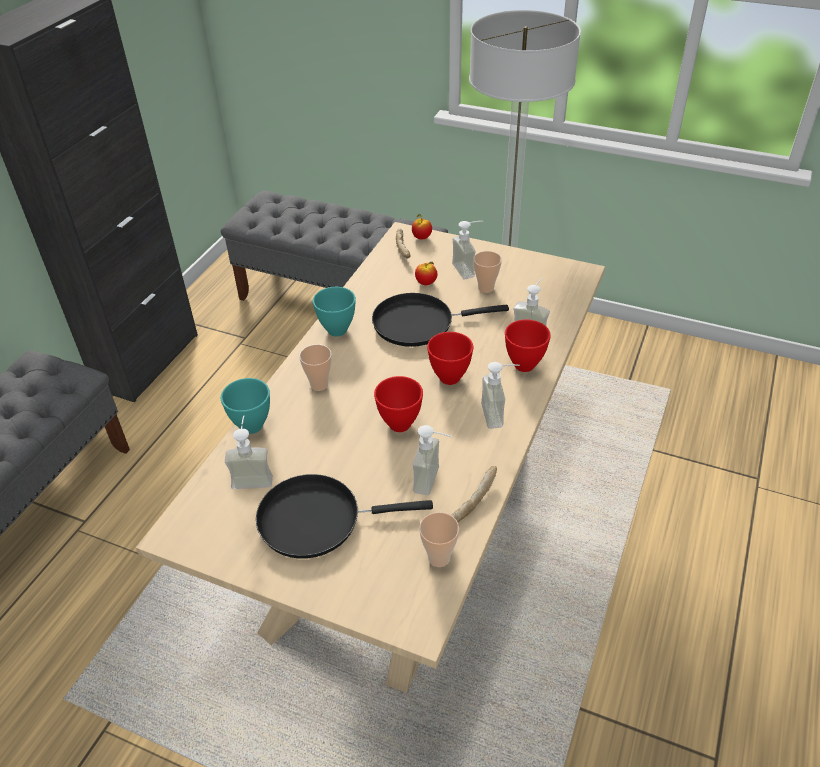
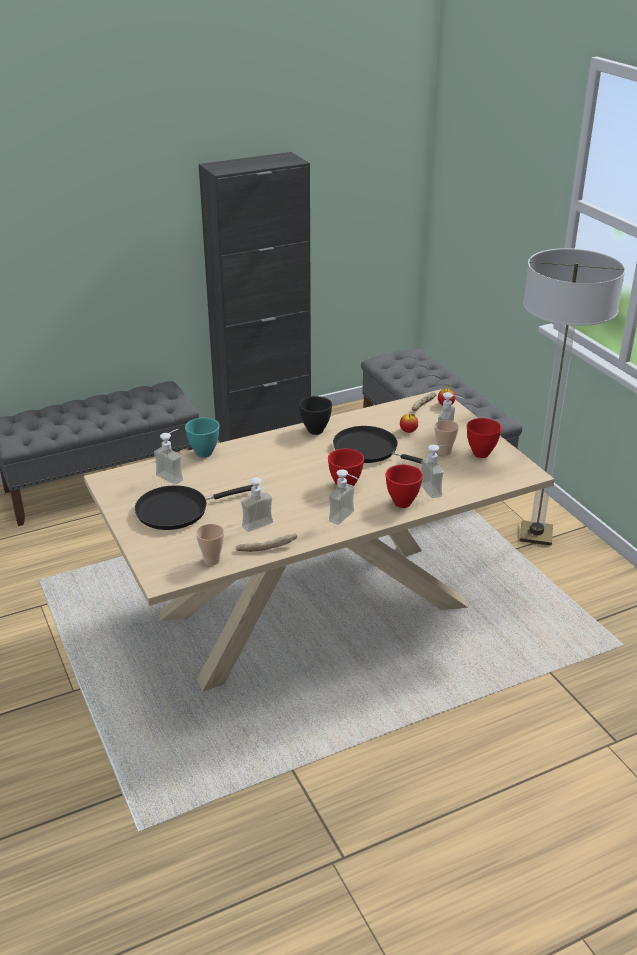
camera: 40 degrees right, 10 degrees down
(317, 519) = (177, 510): black frying pan -> black frying pan turned 60 degrees counterclockwise
(319, 385) = (266, 452): cup -> none
(338, 330) = (315, 431): turquoise bowl -> black bowl
(400, 424) = (282, 493): red bowl -> red bowl (482, 454)

